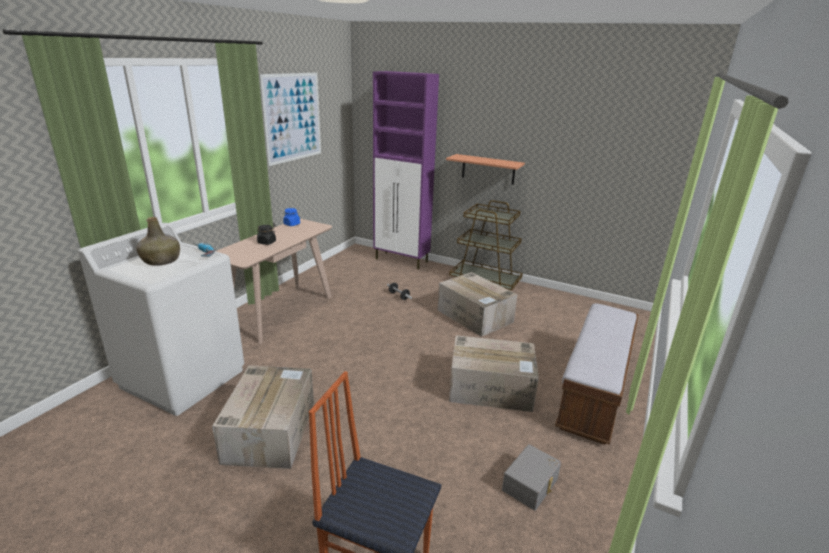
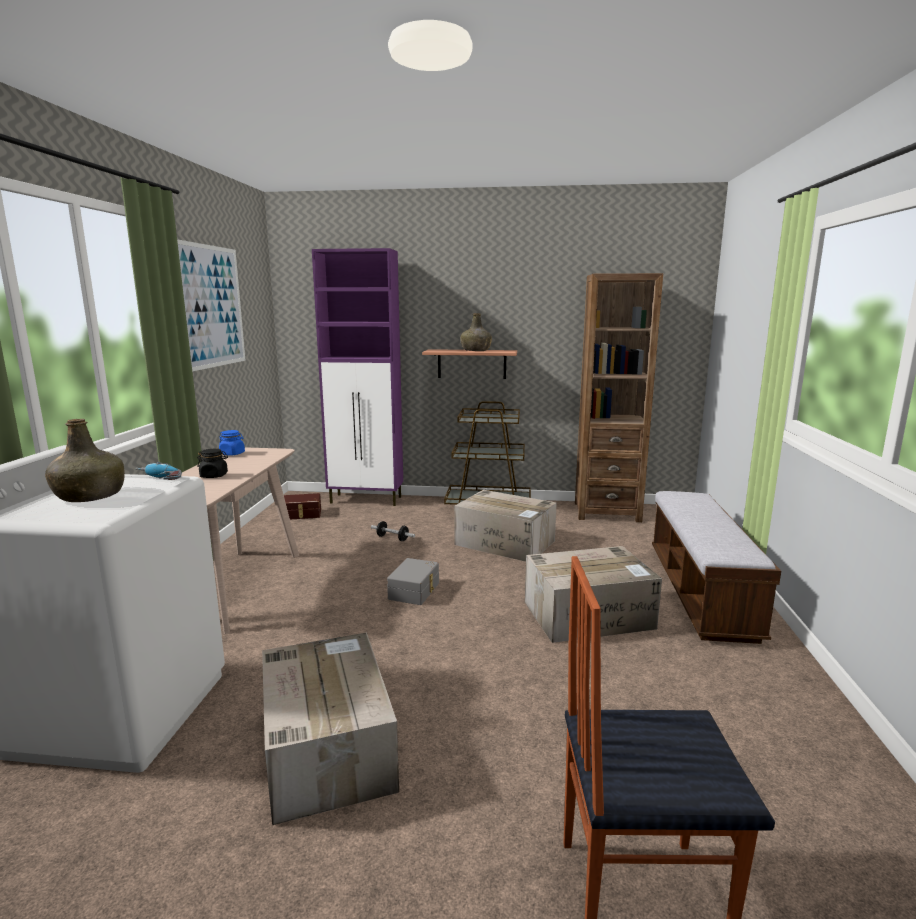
camera: 20 degrees left, 10 degrees down
(352, 265) = (302, 514): none -> brown storage box
(489, 160) = (476, 350): none -> green bottle
(531, 485) = (727, 711): grey storage box -> grey storage box (415, 591)
(576, 305) = (606, 512): none -> brown bookcase

